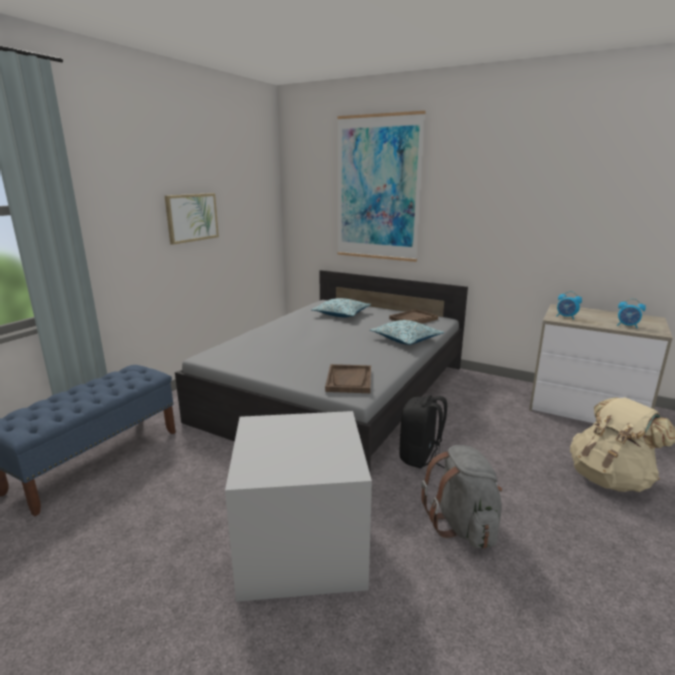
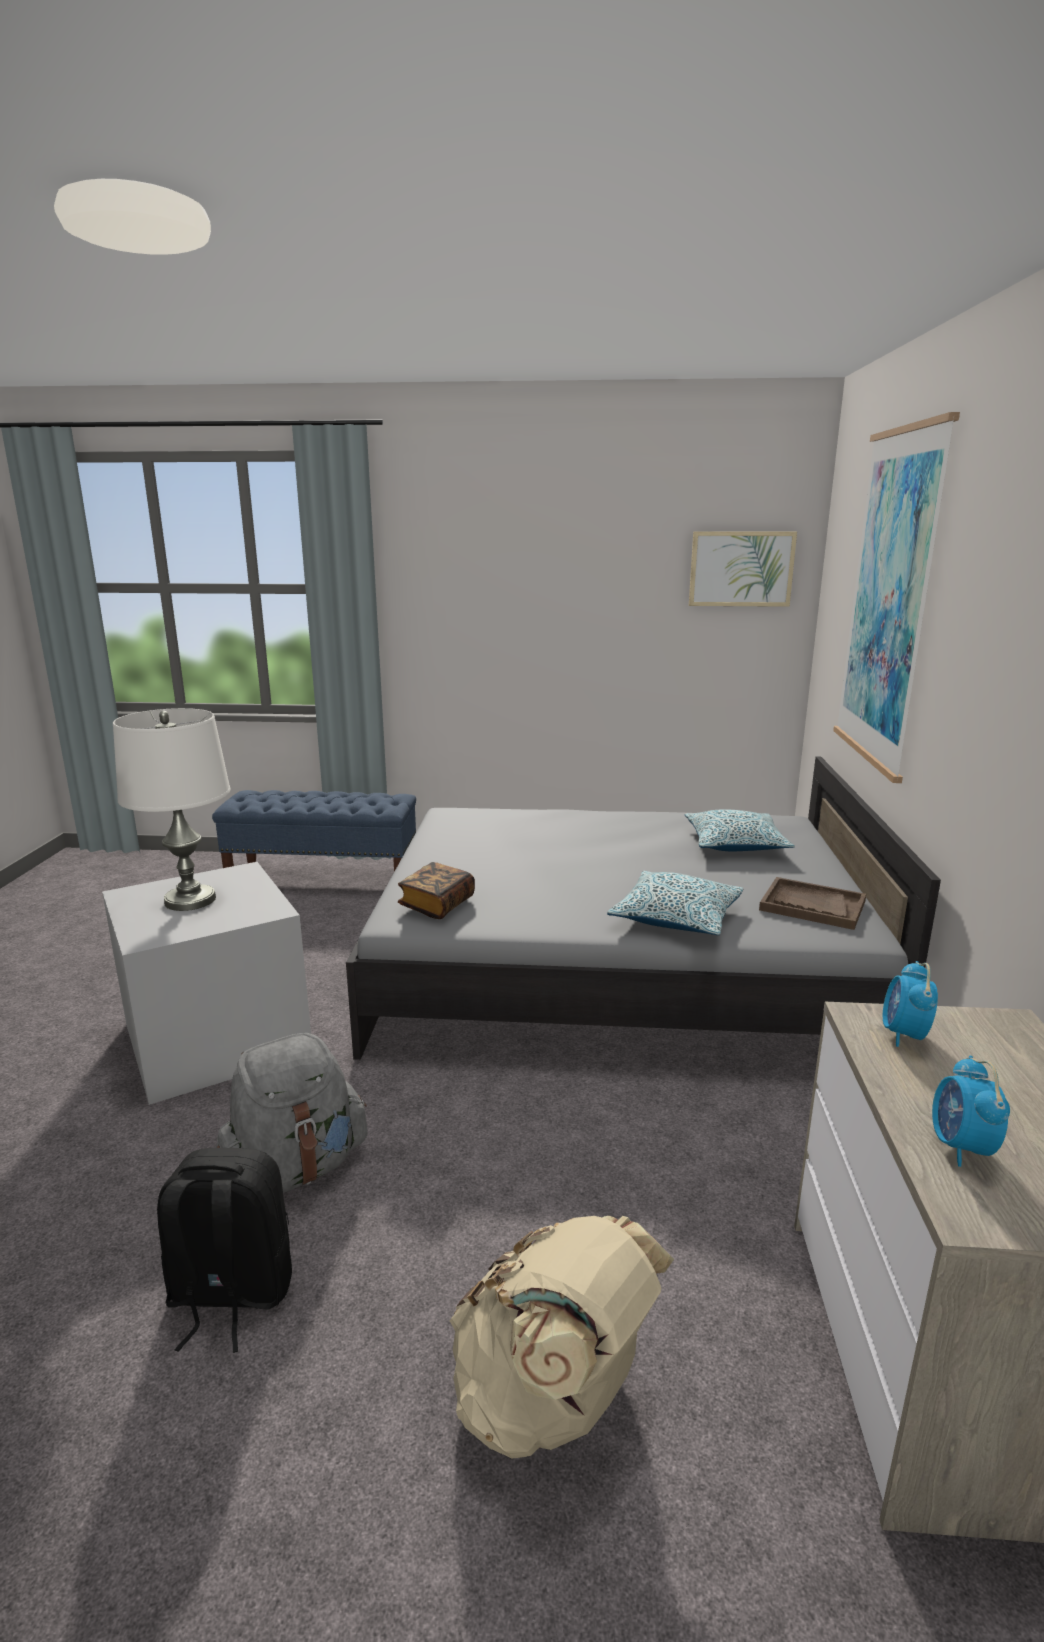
camera: 65 degrees right, 0 degrees up
(192, 217) = (574, 619): picture -> picture (741, 569)
(291, 447) = (190, 900): none -> white table lamp
(349, 380) = (437, 905): brown tray -> book
(421, 457) = (466, 1093): black backpack -> black backpack (230, 1294)

